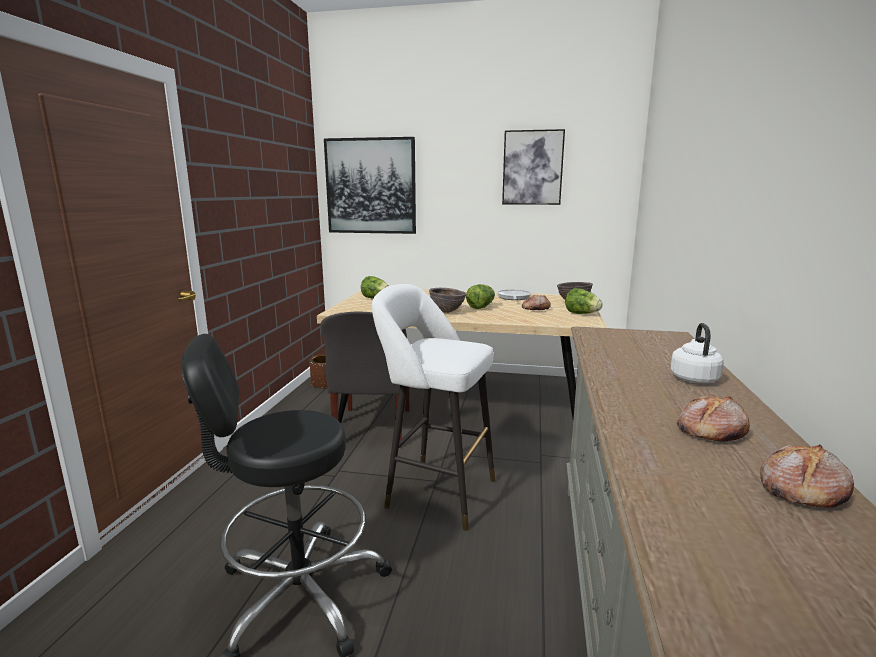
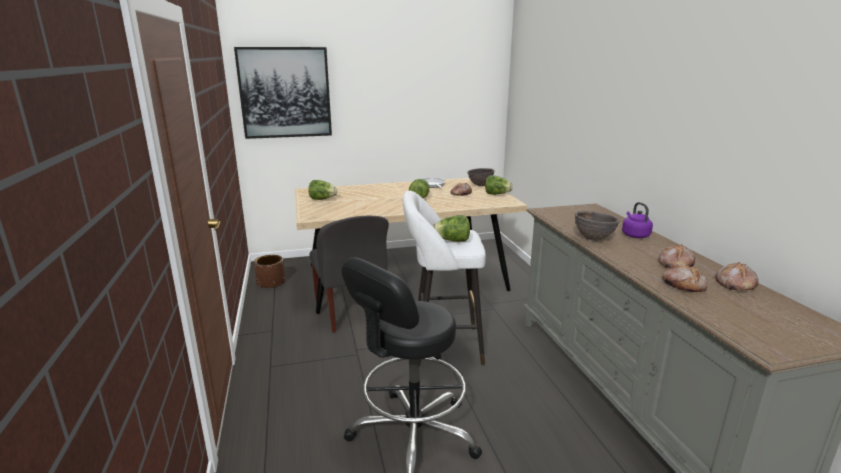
camera: 25 degrees left, 5 degrees up
(438, 351) = (452, 241): none -> lettuce
(447, 312) = (400, 205): brown bowl -> brown bowl (593, 239)
(532, 168) = (429, 75): picture -> none
(679, 467) = (683, 285): none -> bread
(693, 378) = (634, 235): white kettle -> purple kettle

